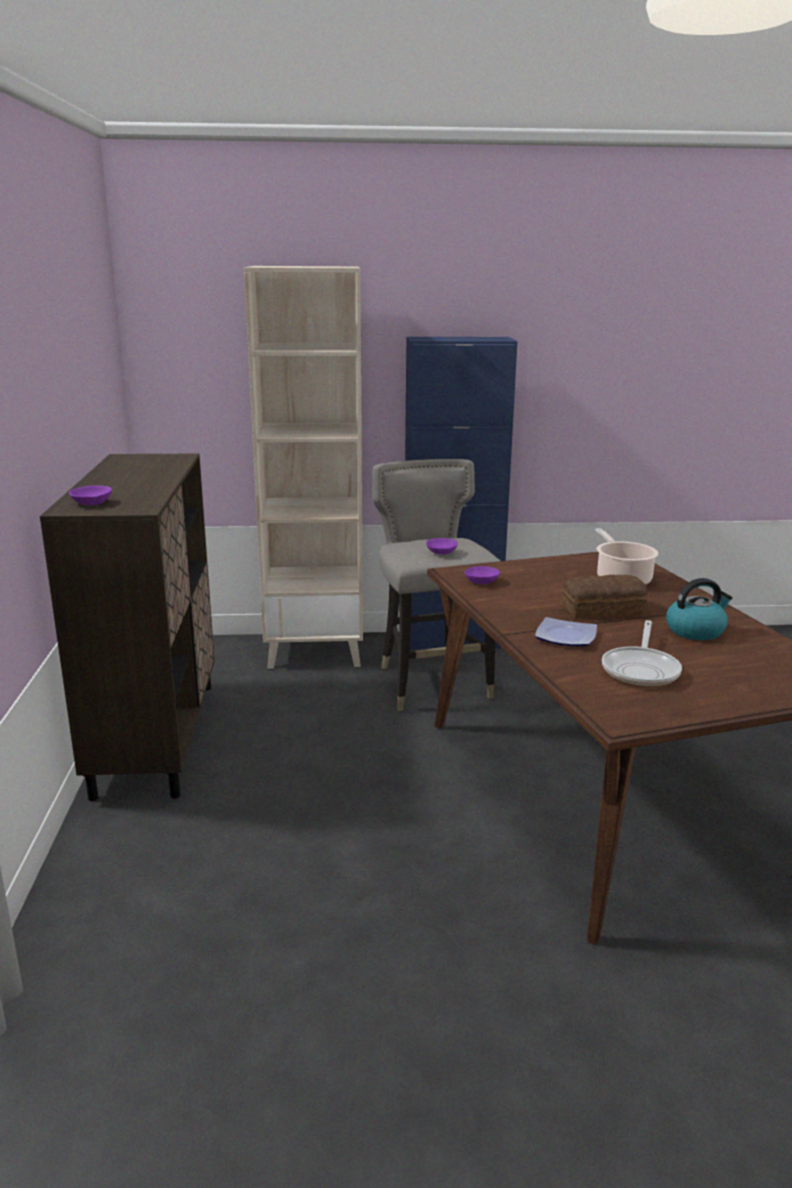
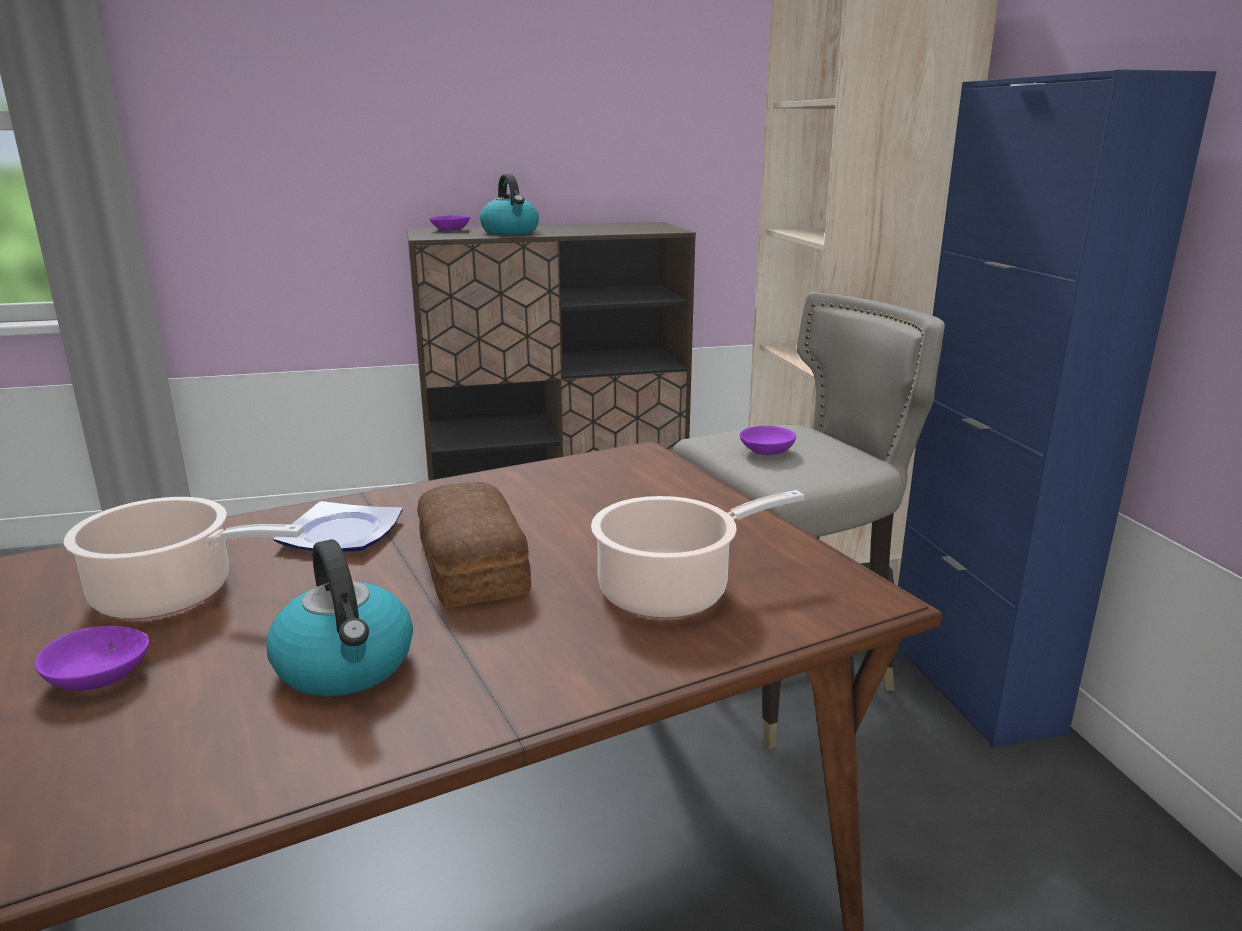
camera: 80 degrees right, 0 degrees up
(139, 489) = (511, 232): none -> kettle
(482, 582) = (594, 472): purple bowl -> purple bowl (95, 678)
(641, 670) = (172, 594): frying pan -> cooking pot

